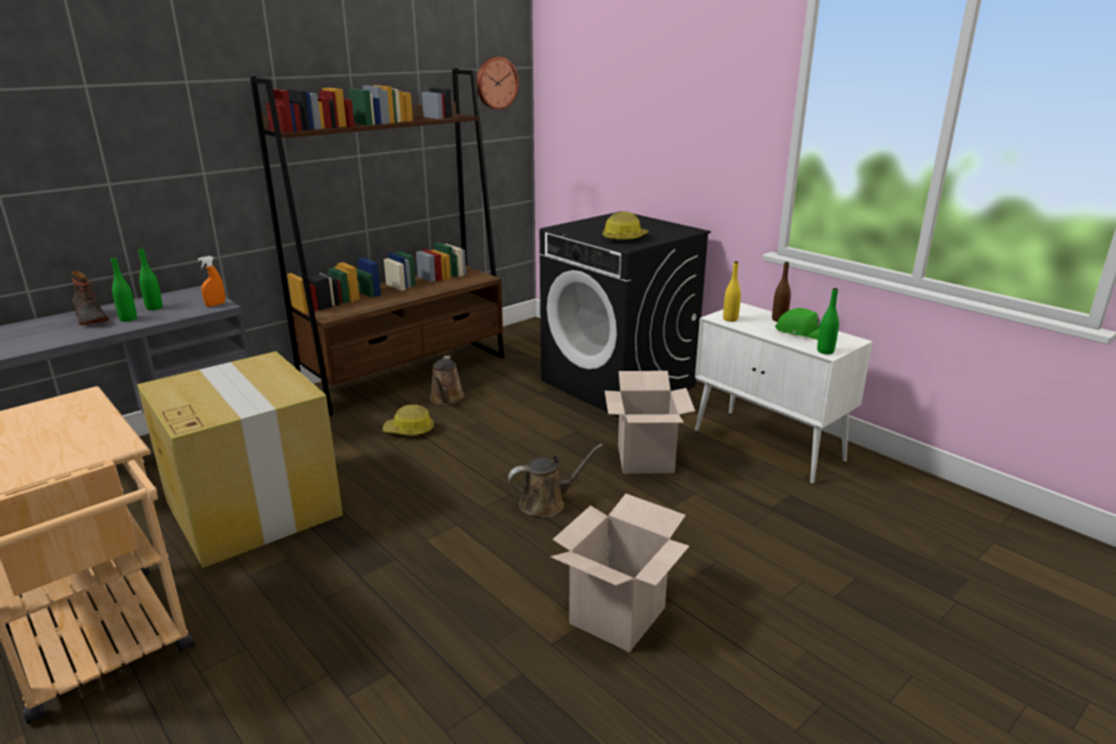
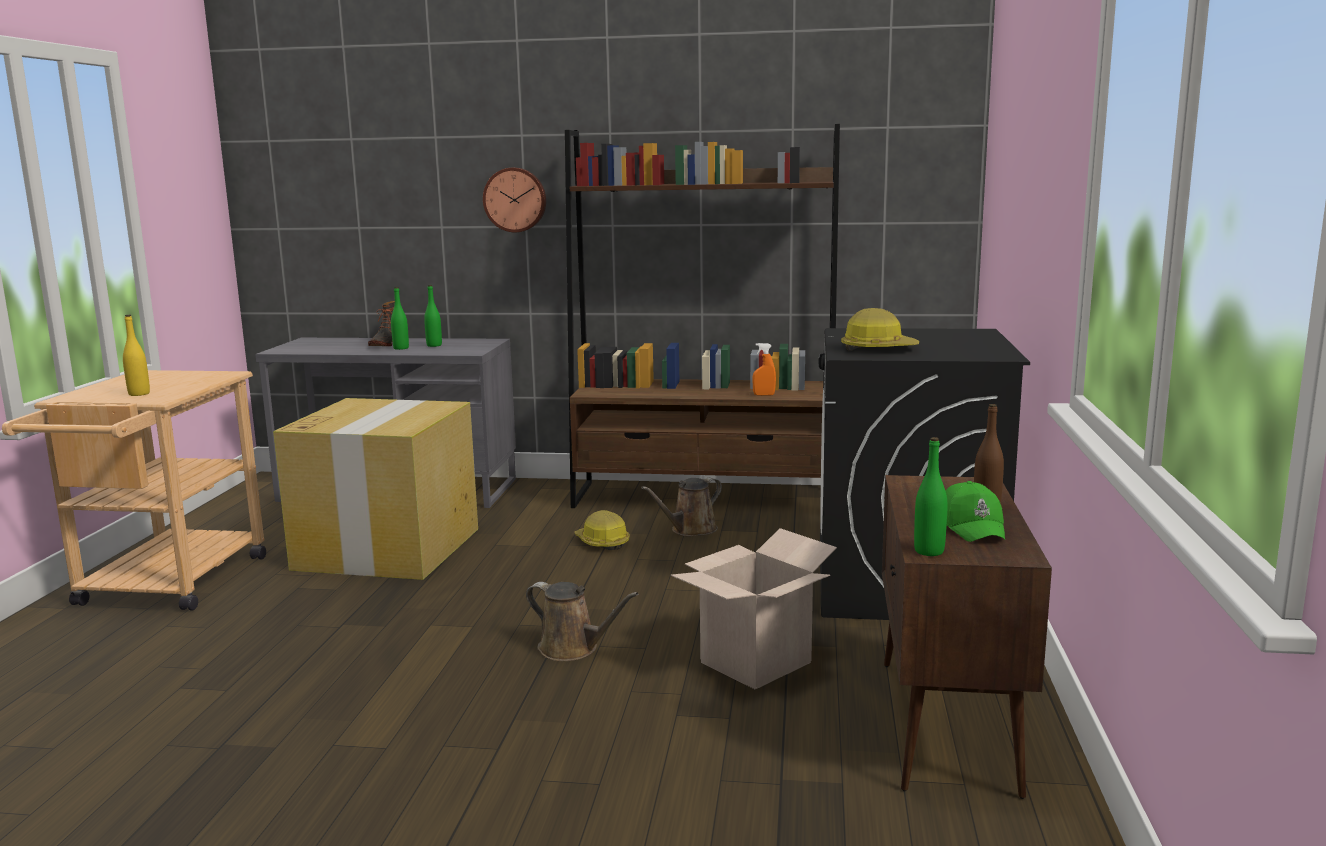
camera: 50 degrees right, 10 degrees down
(215, 304) = (471, 351): orange spray bottle -> orange spray bottle (764, 395)
(495, 83) = (914, 145): wall clock -> wall clock (515, 199)
(617, 616) = (417, 761): cardboard box -> none
(730, 319) = (917, 487): yellow bottle -> yellow bottle (139, 394)
(769, 446) = (947, 726): white cabinet -> brown cabinet

